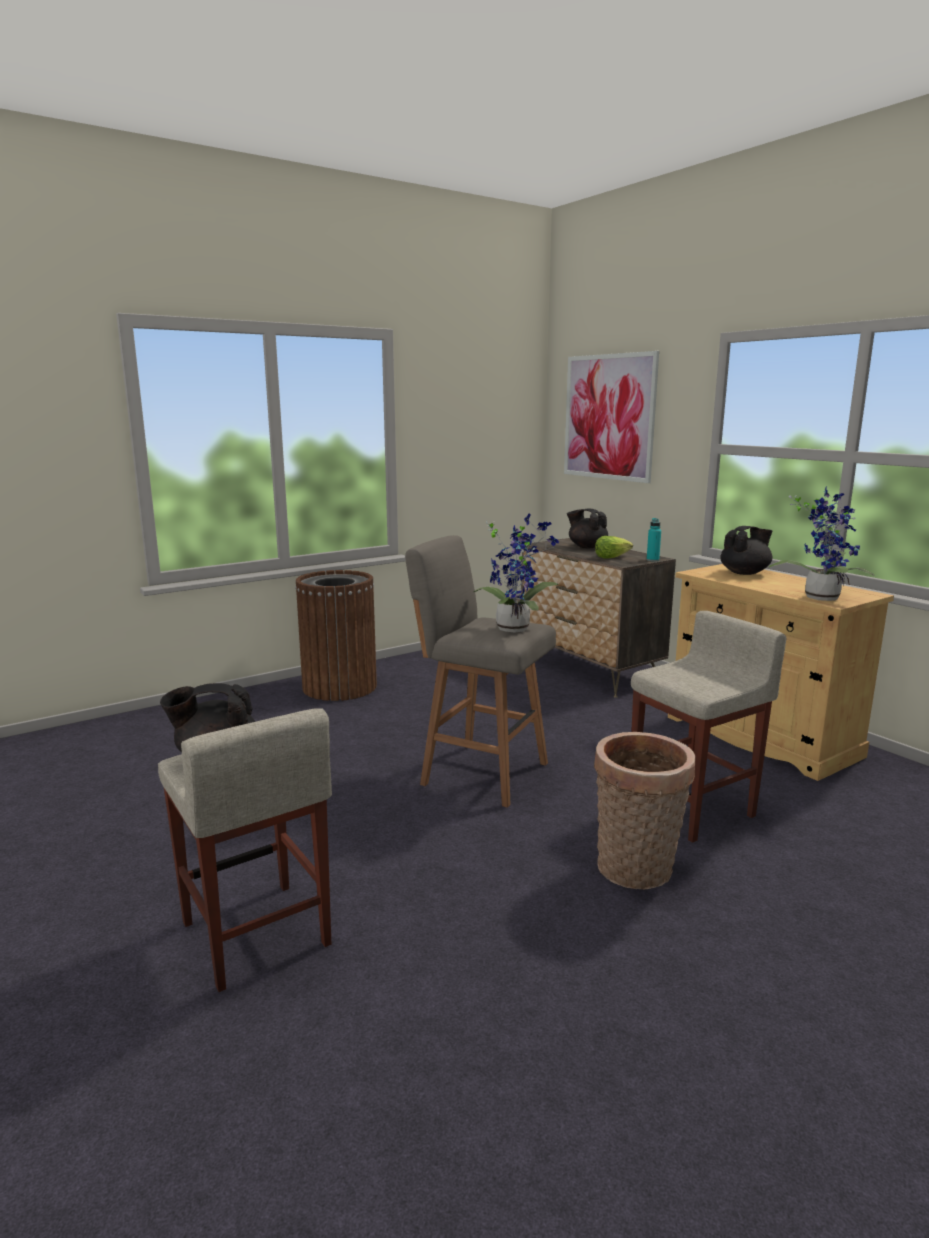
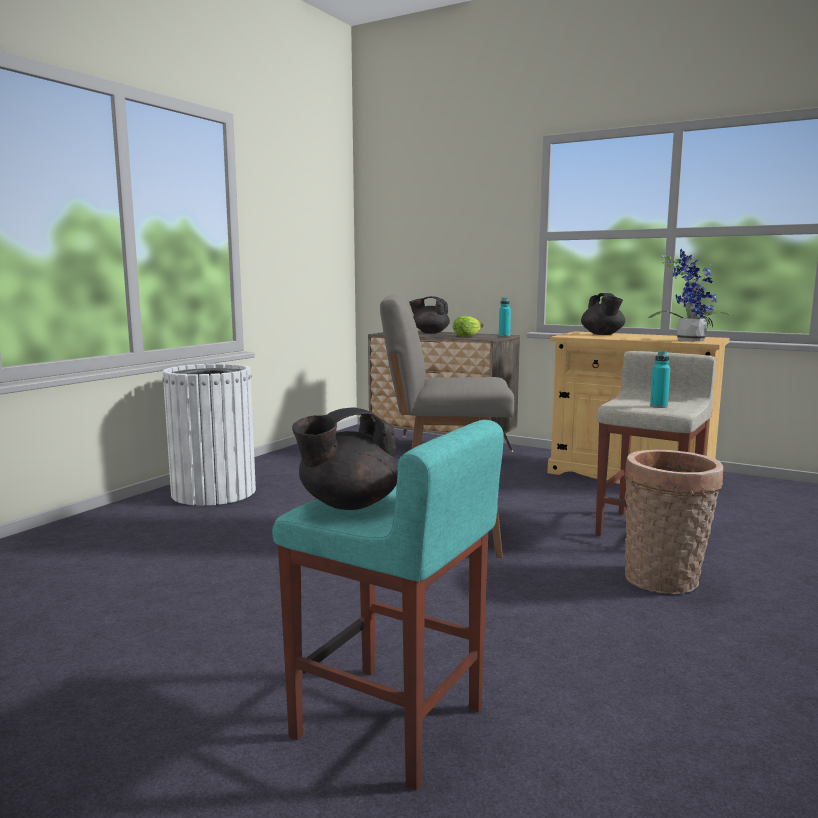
camera: 25 degrees left, 5 degrees down
(256, 935) = (390, 723): beige stool -> turquoise stool
(340, 687) = (214, 492): brown trash can -> white trash can
(515, 627) = (479, 378): potted plant -> none
(608, 417) = (428, 216): picture -> none
(695, 682) = (658, 406): none -> turquoise bottle
(745, 573) = (602, 334): black teapot -> black teapot turned 135 degrees clockwise

